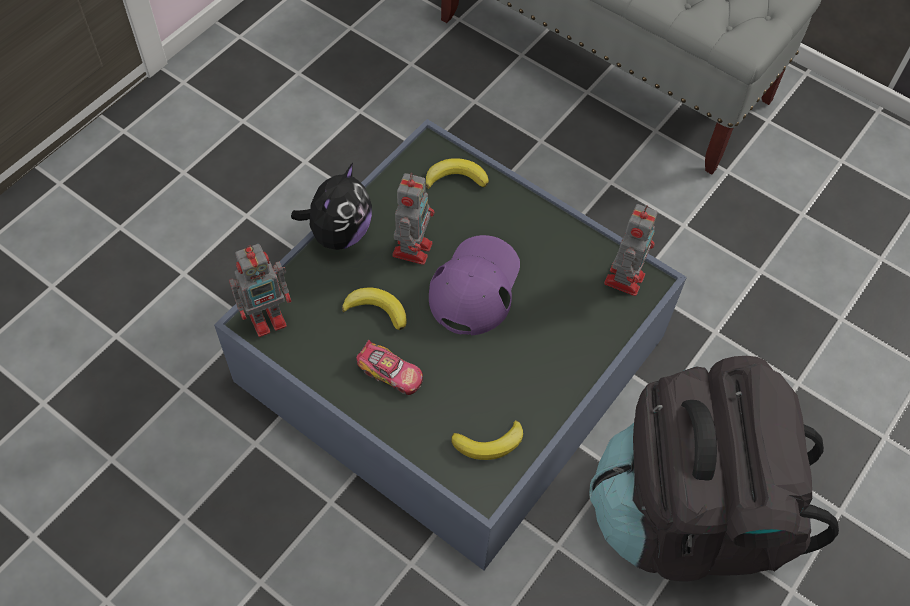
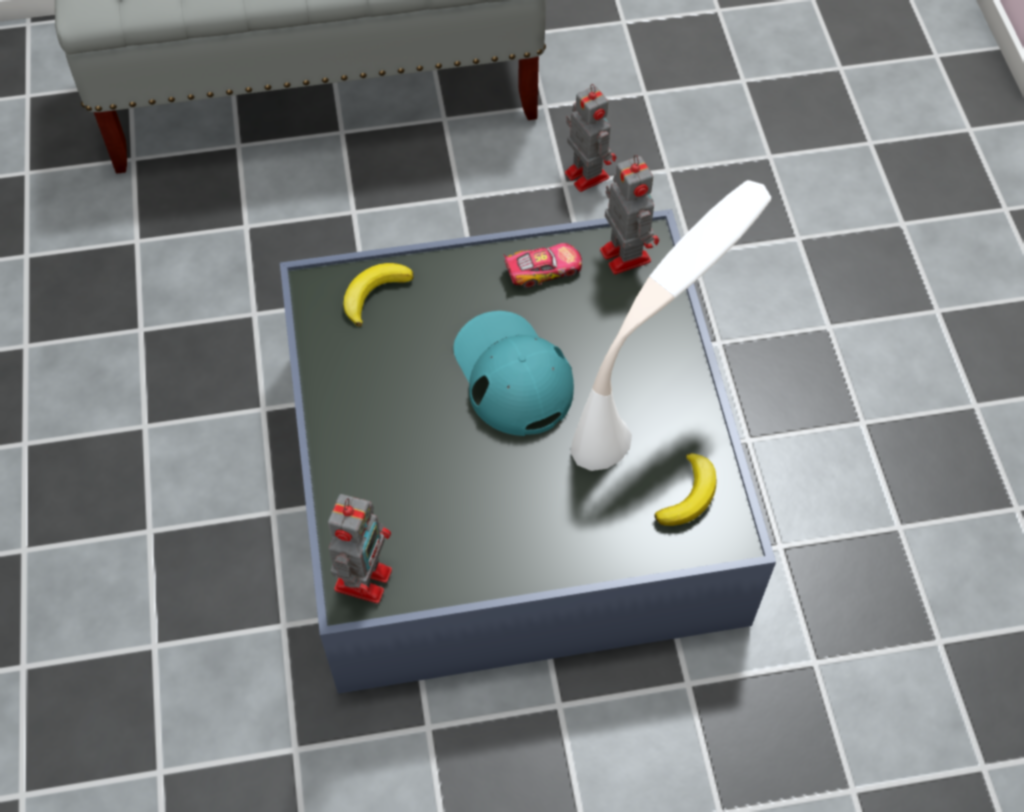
camera: 45 degrees left, 0 degrees up
(339, 233) = (329, 441): plush toy -> none
(377, 310) = (453, 476): banana -> none
(391, 373) = (536, 518): toy car -> toy car (544, 270)
(413, 247) = (415, 391): toy robot -> toy robot (585, 174)
(475, 286) = (512, 375): purple cap -> turquoise cap
(539, 373) = (655, 398): none -> white table lamp
(690, 514) = (843, 419): black backpack -> none

